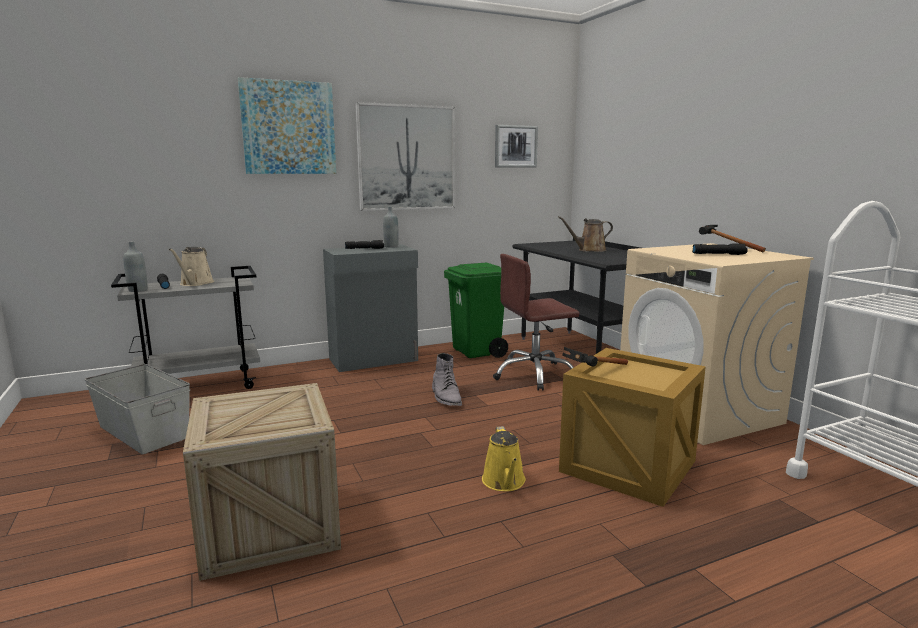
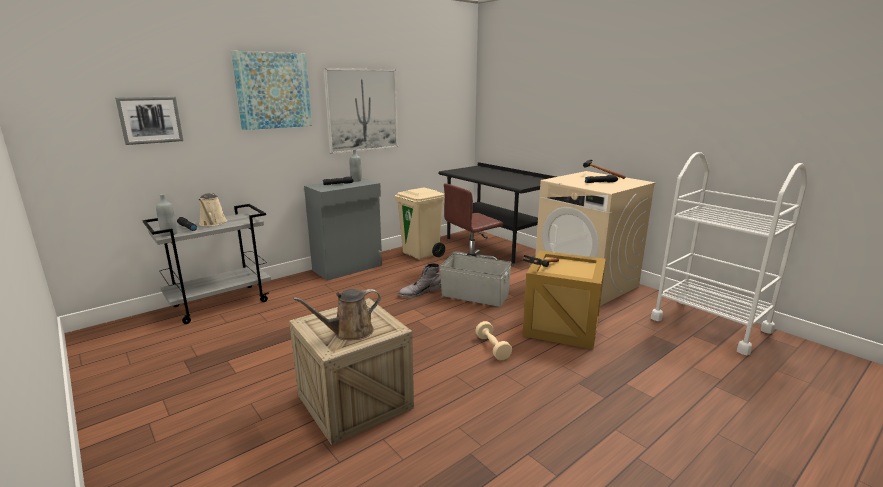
camera: 15 degrees left, 5 degrees up
(143, 432) = (202, 347): grey storage box -> grey storage box (475, 295)
(446, 397) = (419, 292): grey boot -> grey boot turned 90 degrees clockwise
(477, 352) = (421, 254): green trash can -> beige trash can
(504, 482) = (492, 348): yellow watering can -> beige dumbbell
(515, 146) = (437, 97): picture -> picture (150, 120)
(589, 250) = (497, 175): brown watering can -> brown watering can (349, 332)

